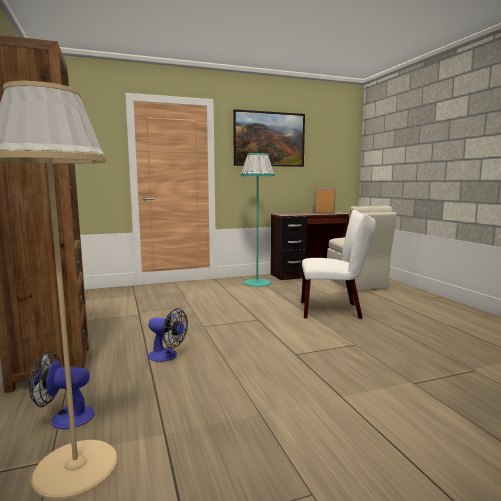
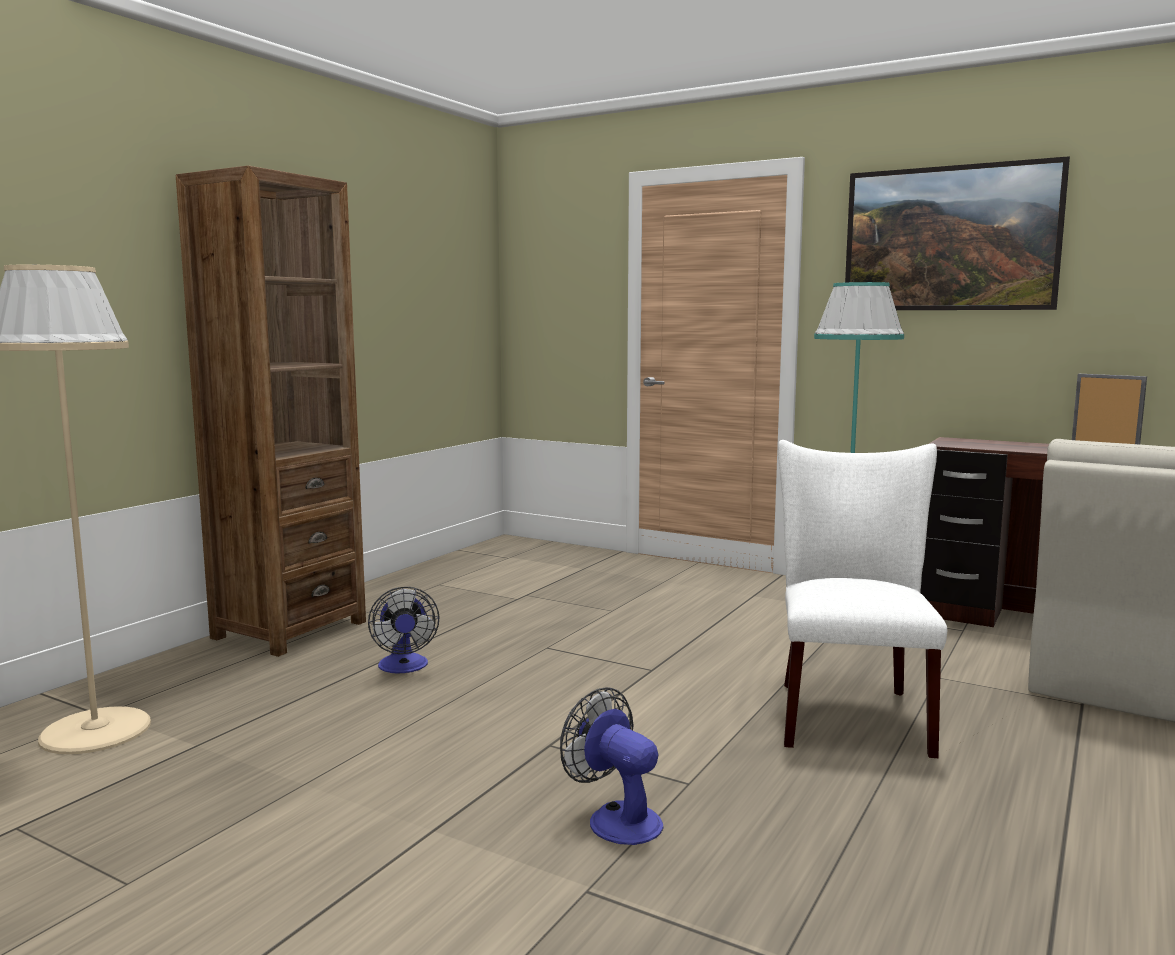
camera: 50 degrees right, 0 degrees up
(65, 417) = (186, 684): fan -> fan (615, 818)
(334, 310) = (849, 712): white chair -> white chair turned 135 degrees counterclockwise

